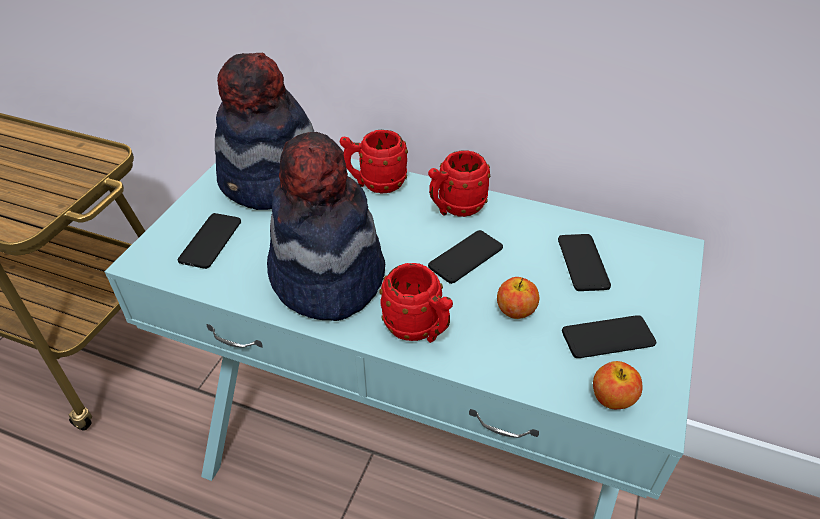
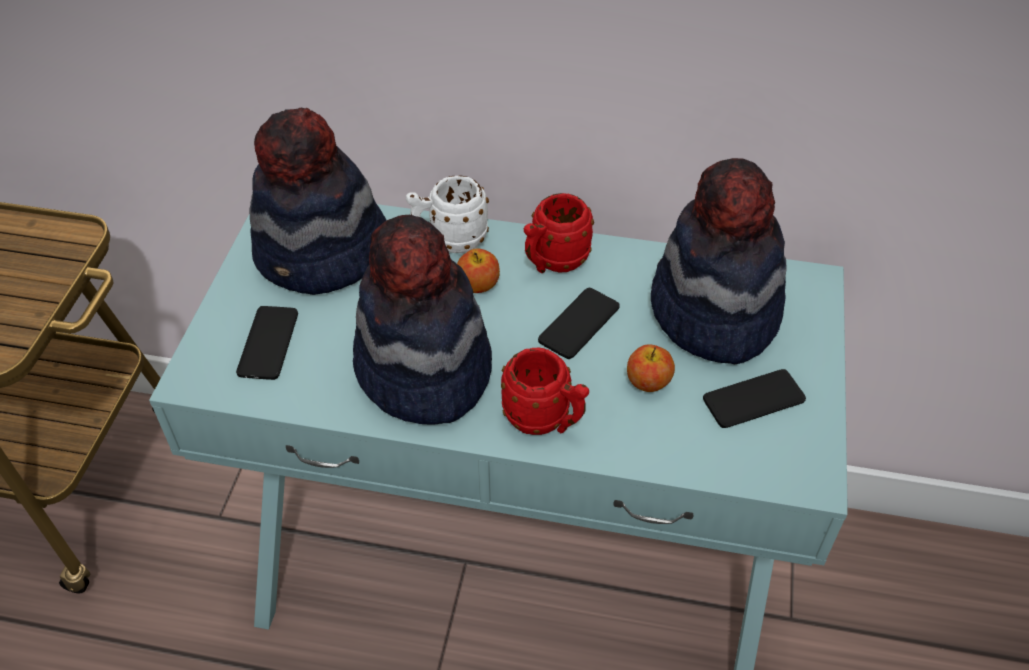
camera: 10 degrees left, 5 degrees up
(375, 184) = (449, 241): red mug -> white mug
(583, 263) = (713, 313): phone -> hat
(612, 398) = (768, 467): apple -> apple (478, 285)

